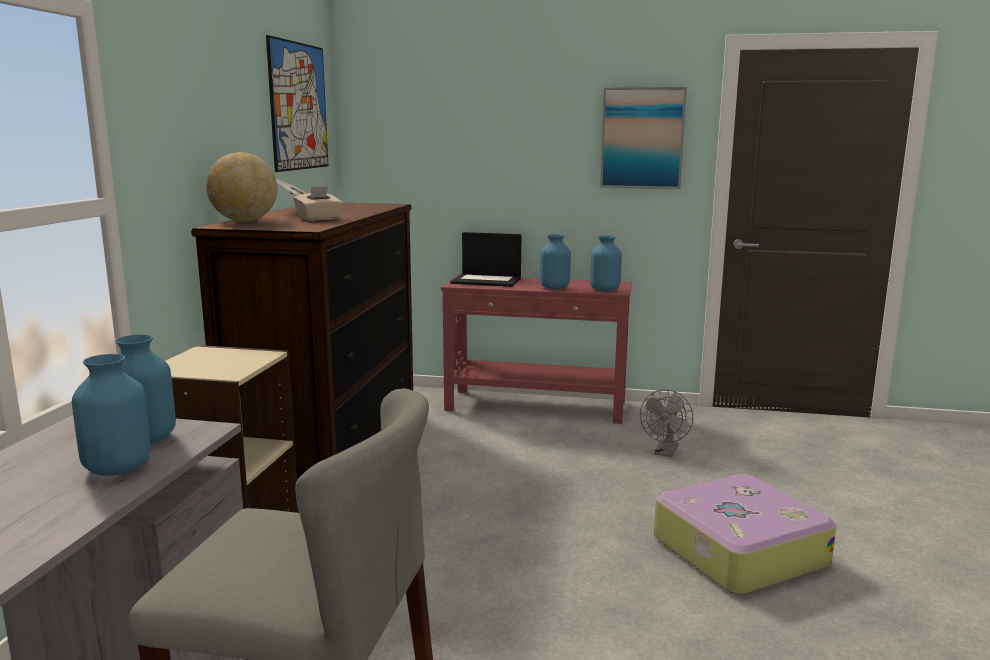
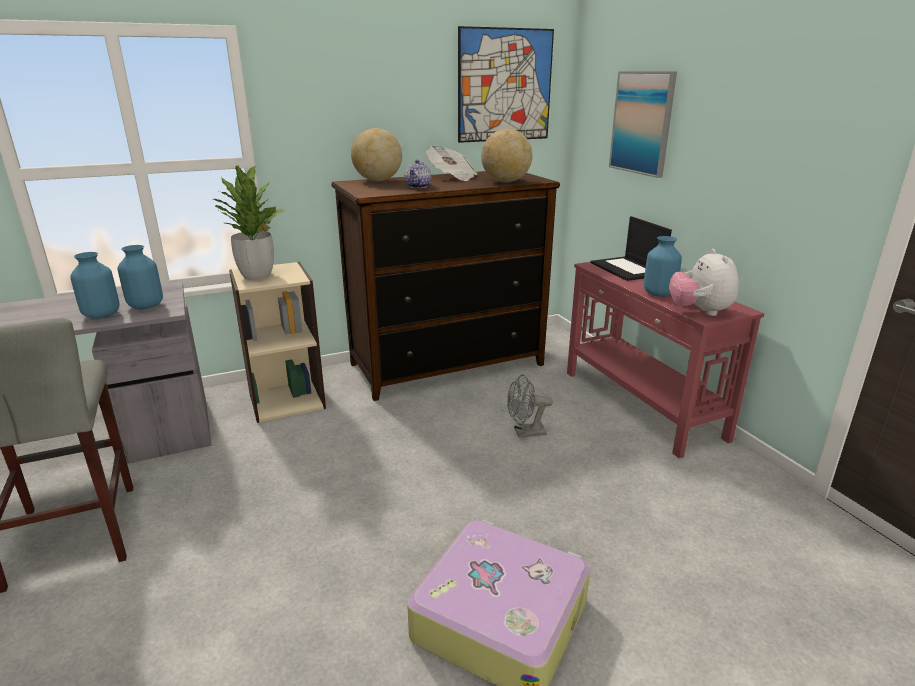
camera: 55 degrees right, 10 degrees up
(204, 367) = (257, 276): none -> potted plant
(319, 219) = (418, 186): beige tissue box -> teapot
(372, 208) = (505, 182): none -> globe
(605, 290) = (699, 311): blue vase -> plush toy
(642, 138) = (813, 135): picture -> picture (642, 123)
(665, 453) = (653, 505): grey fan -> grey fan (525, 433)

